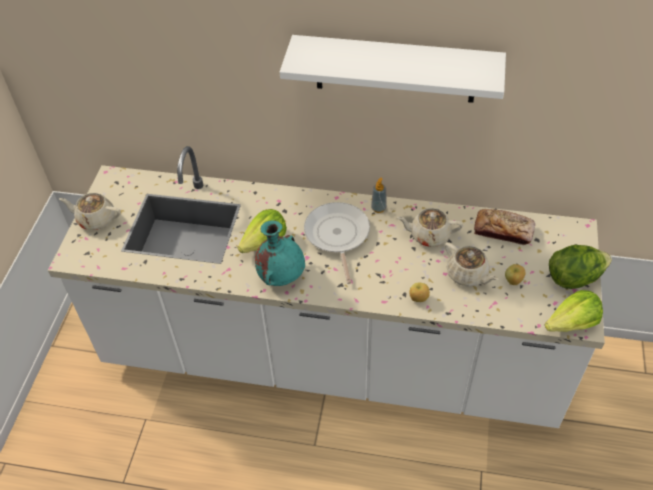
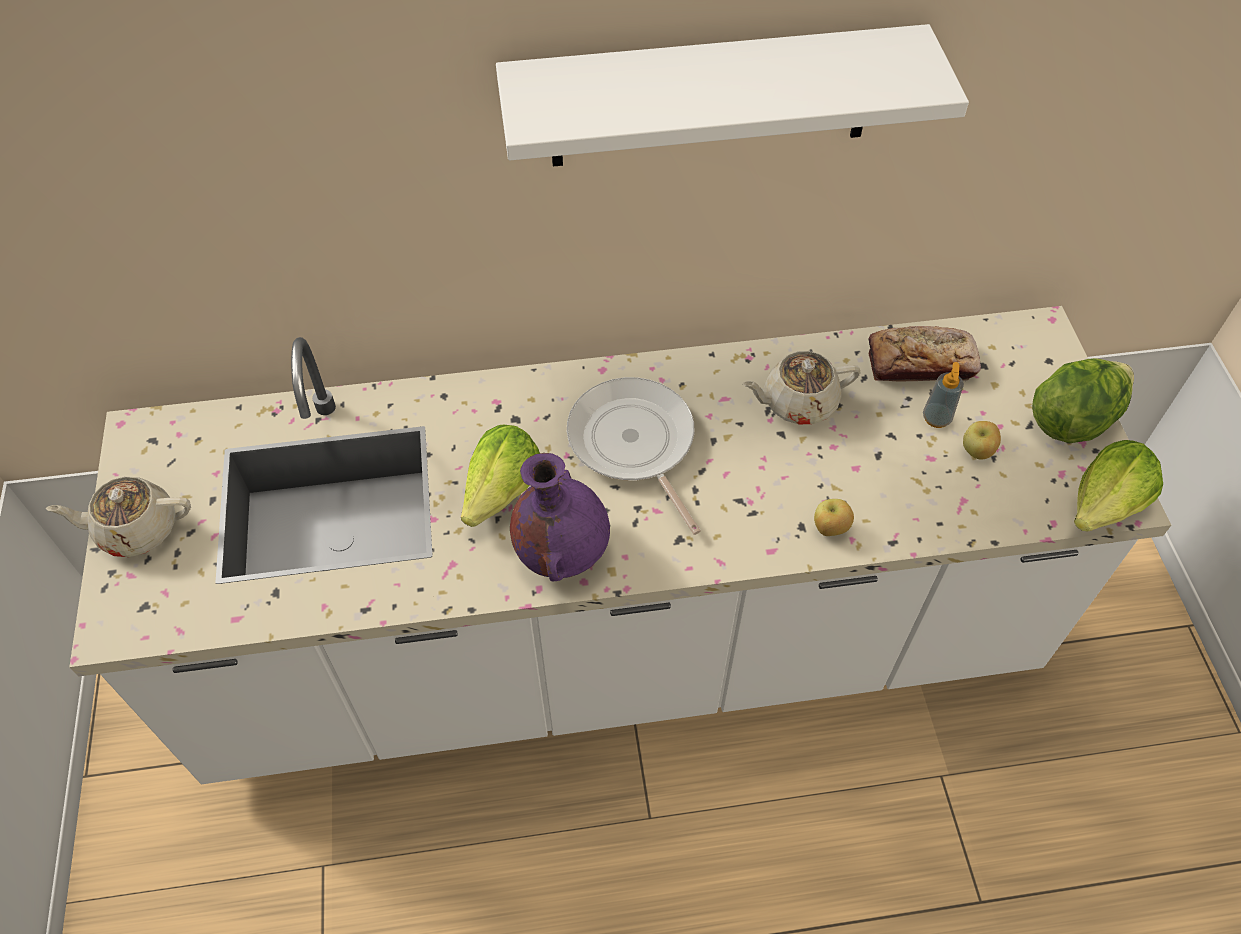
camera: 20 degrees left, 5 degrees up
(281, 276) = (561, 551): turquoise vase -> purple vase
(378, 208) = (687, 372): soap dispenser -> soap dispenser (936, 418)
(467, 274) = (895, 460): beige teapot -> none

